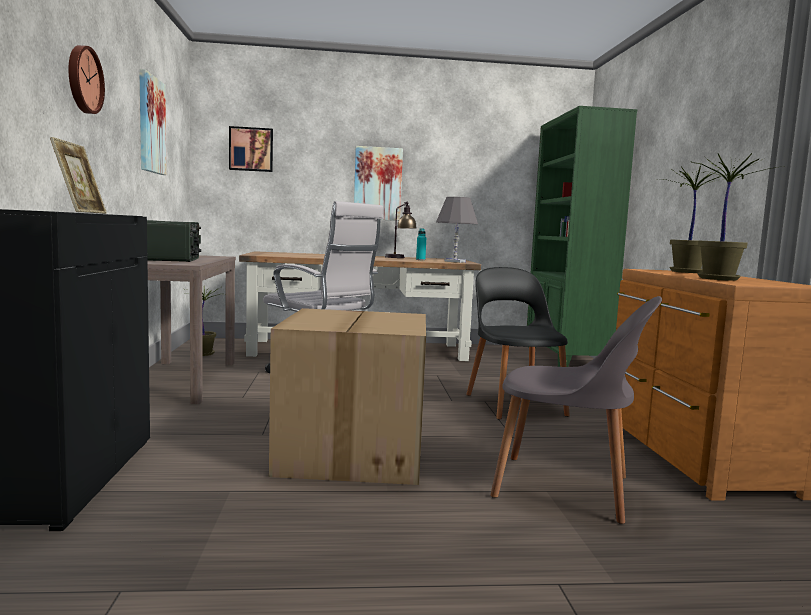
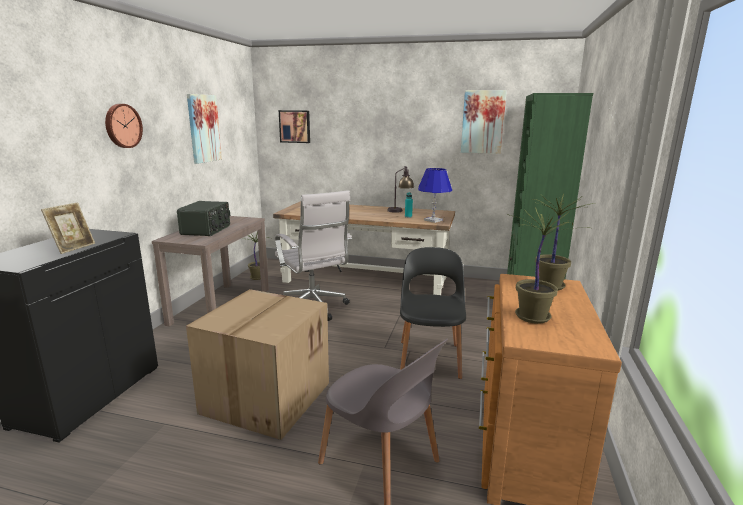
camera: 20 degrees right, 10 degrees up
(377, 183) = (387, 150): picture -> picture (483, 122)
(455, 261) = (433, 220): grey table lamp -> blue table lamp

